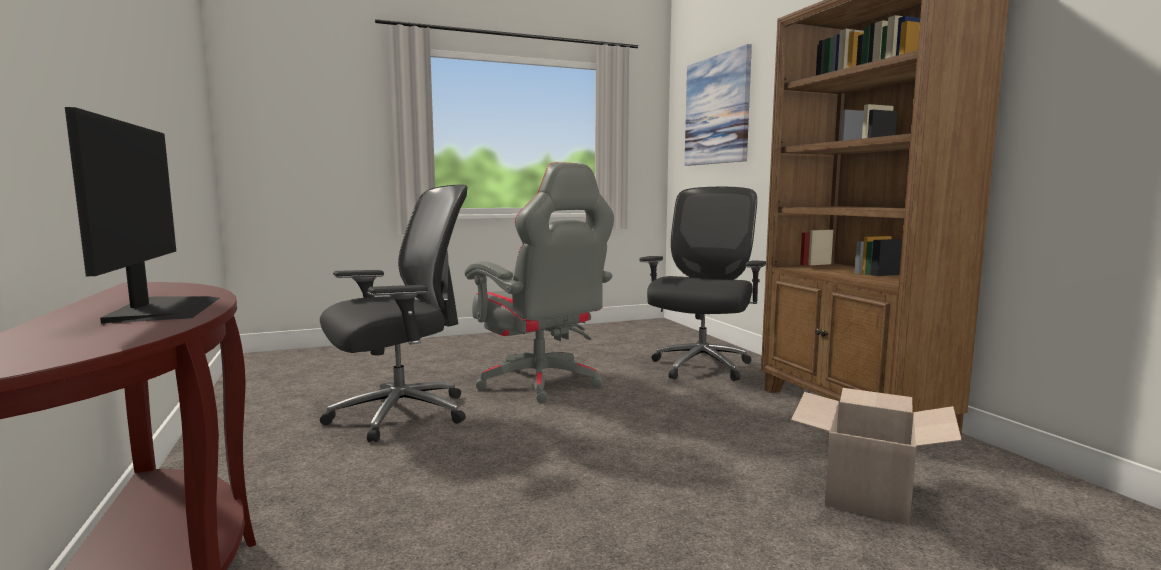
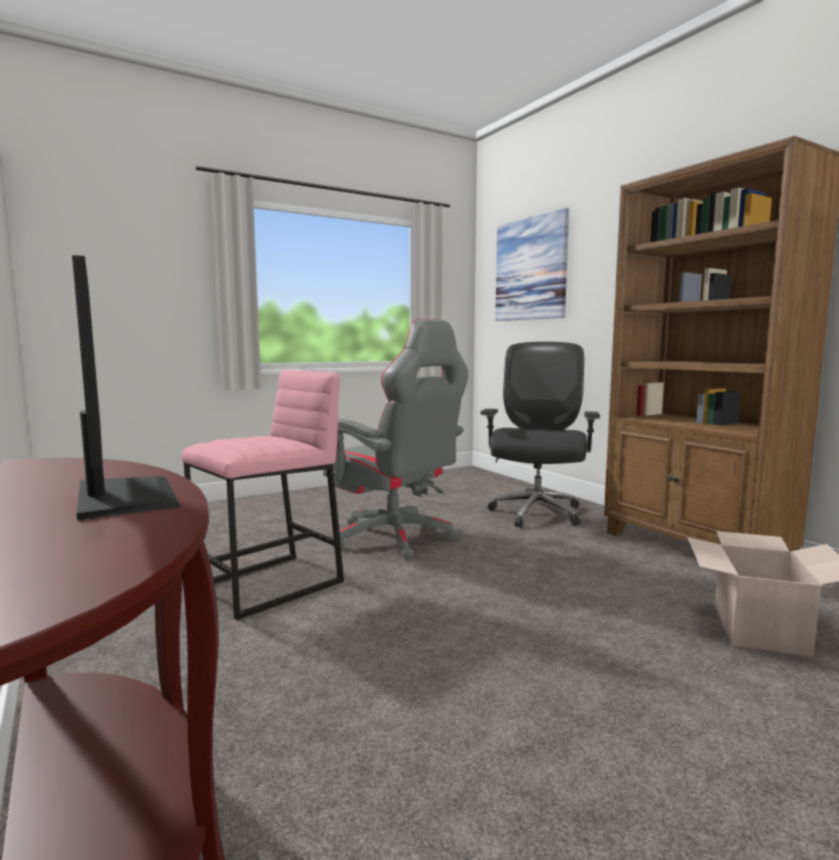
camera: 10 degrees left, 0 degrees up
(399, 416) = (269, 584): office chair -> pink stool

